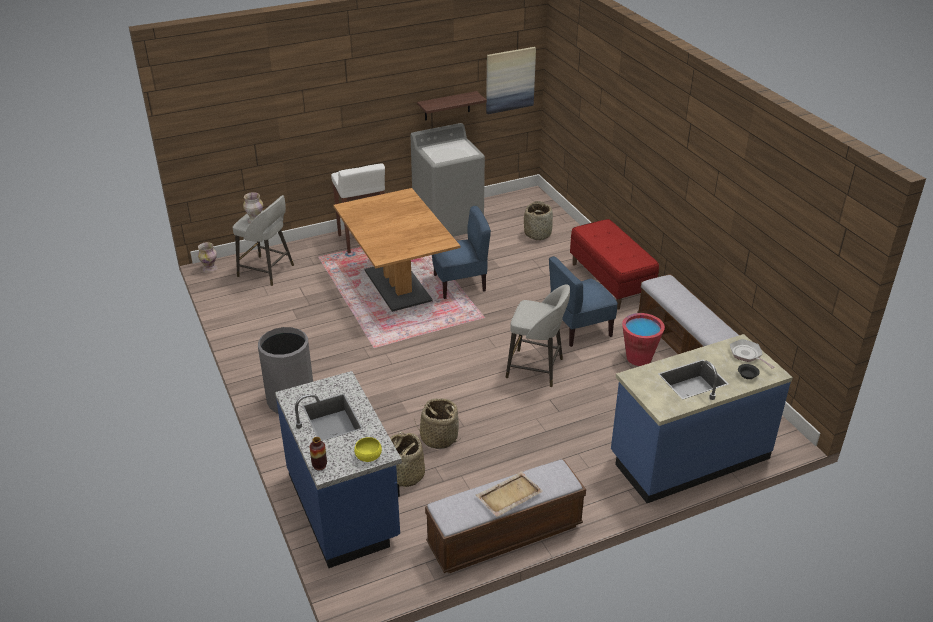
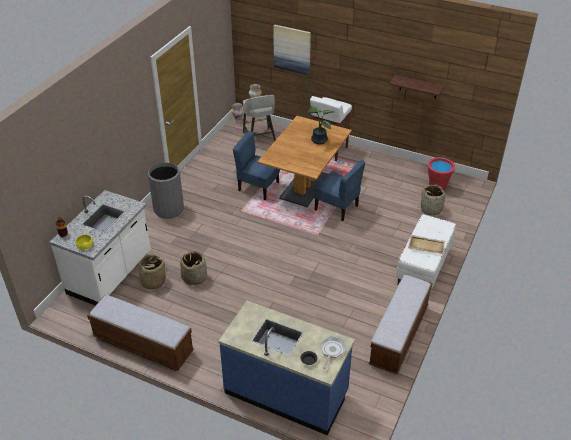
camera: 50 degrees right, 5 degrees up
(344, 507) = (111, 274): blue counter -> white counter
(399, 213) = (318, 140): none -> potted plant
(448, 222) = (391, 169): grey washing machine -> none
(508, 495) = (137, 320): beige tray -> beige tray (426, 245)
(510, 80) = (474, 88): picture -> picture (292, 49)
(536, 369) = (295, 282): grey stool -> none
(579, 330) = (354, 280): blue chair -> blue chair (258, 187)
(611, 281) = (423, 267): red bench -> white bench
(638, 358) = (358, 321): red bucket -> red bucket (437, 186)

